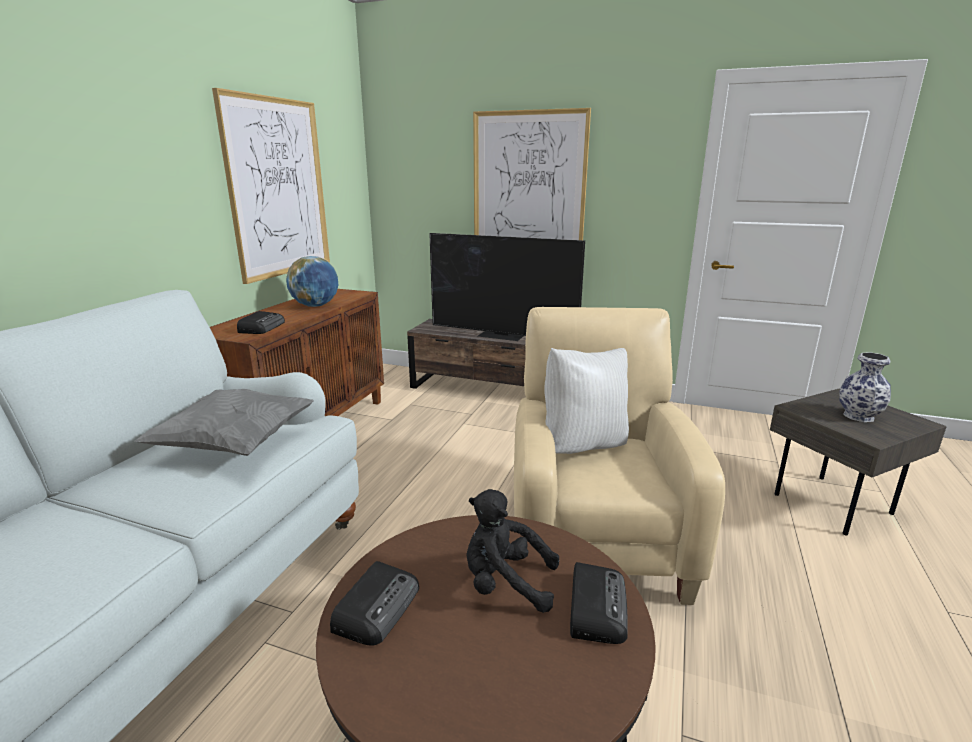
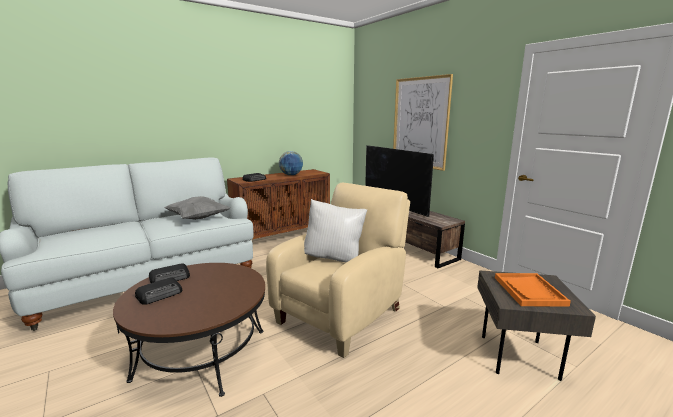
camera: 35 degrees right, 5 degrees down
(278, 188) = (289, 119): picture -> none
(505, 583) = (214, 287): black plush toy -> none
(596, 606) = (227, 304): radio -> radio (160, 294)
(859, 416) = (529, 291): vase -> orange tray

